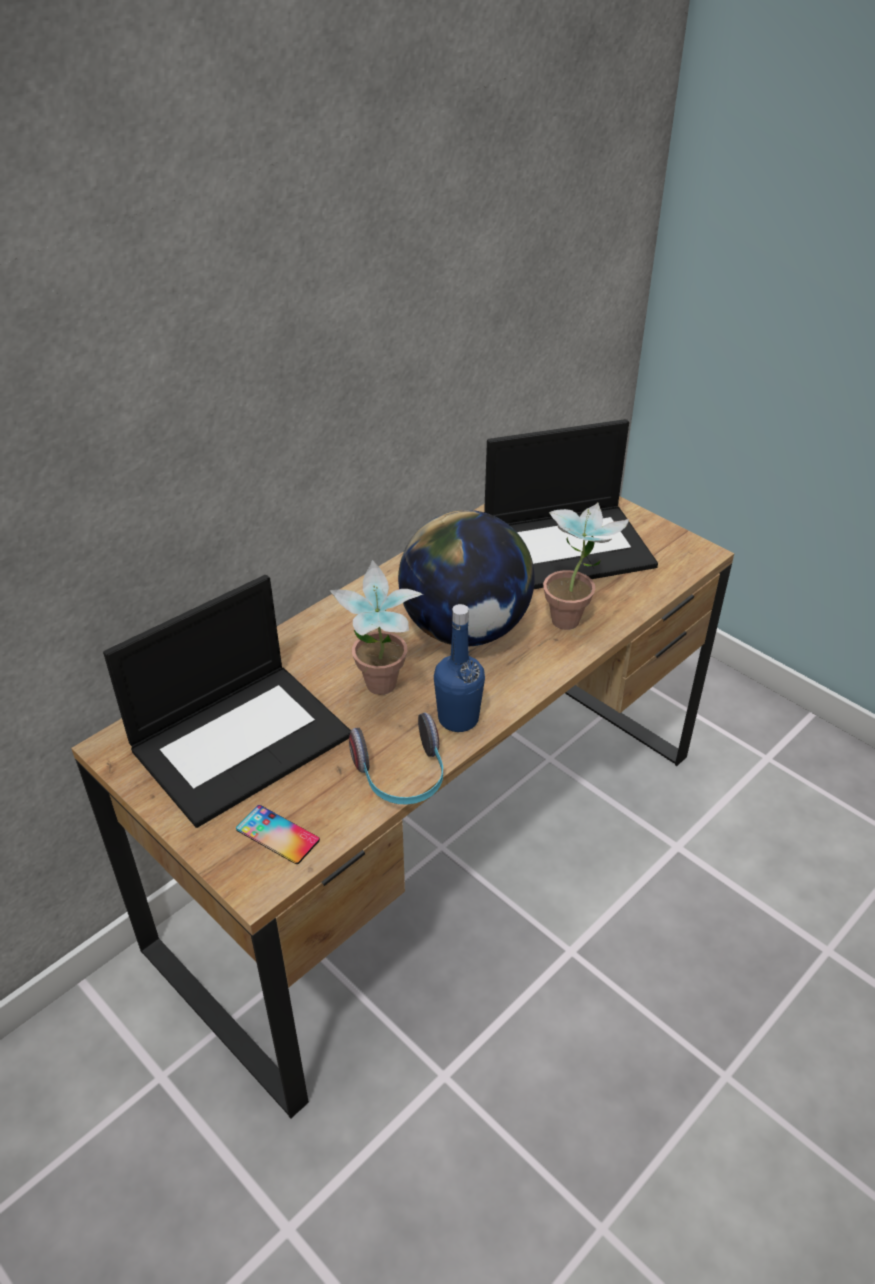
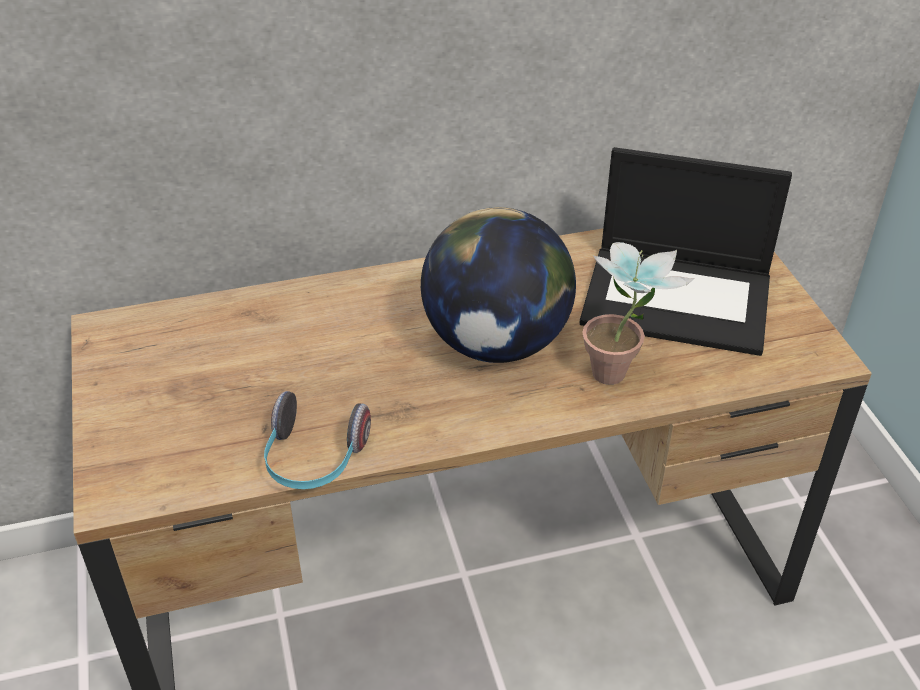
camera: 30 degrees right, 0 degrees up
(242, 740) = (206, 365): laptop -> none
(277, 834) = (163, 463): phone -> none
(381, 693) = (363, 372): potted plant -> none
(458, 718) = (414, 427): blue bottle -> none

